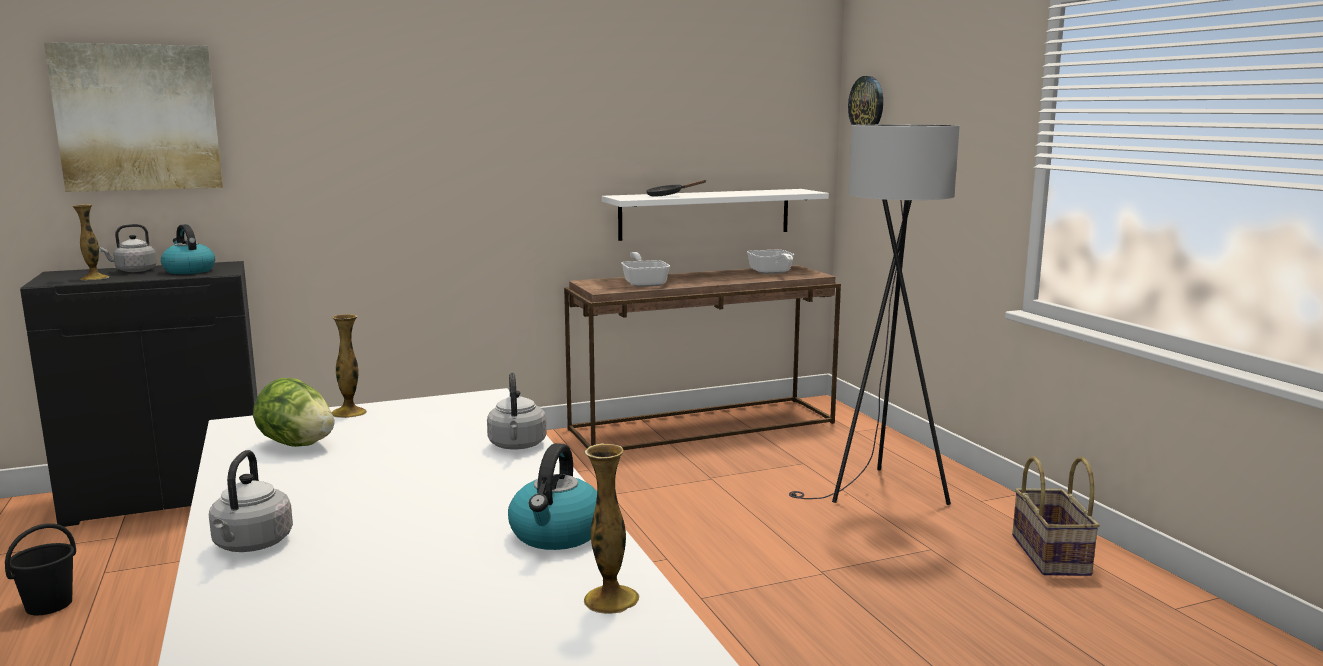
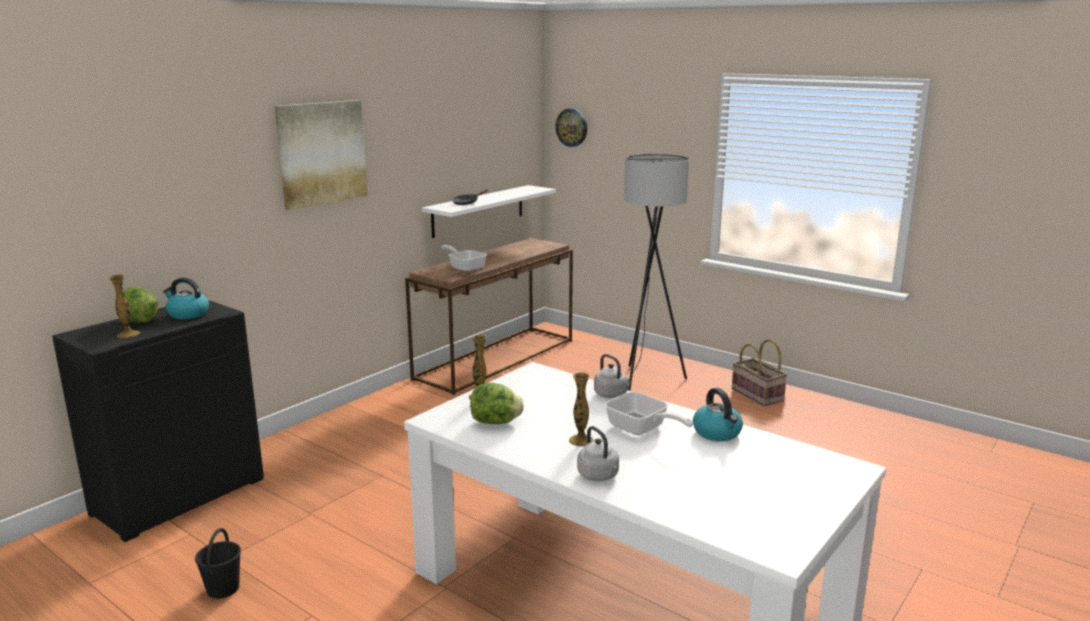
camera: 30 degrees left, 5 degrees up
(134, 270) = (138, 321): grey kettle -> lettuce
(138, 118) = (115, 192): picture -> picture (322, 153)
(611, 599) = (788, 453): vase -> vase (581, 440)
(771, 273) = (527, 247): frying pan -> frying pan (641, 429)

